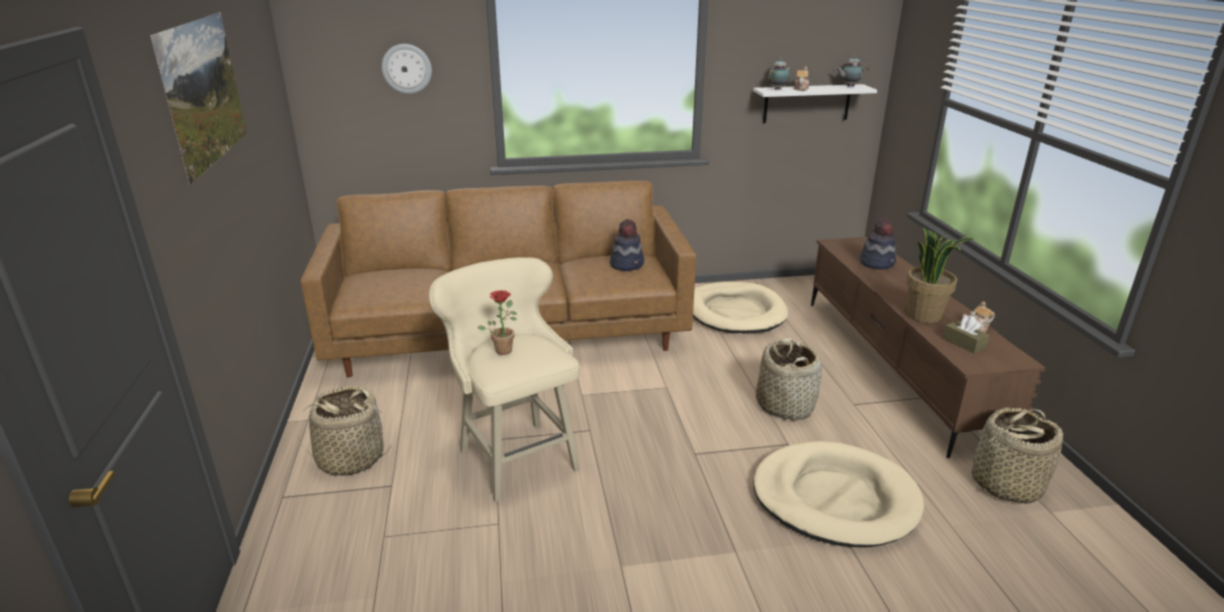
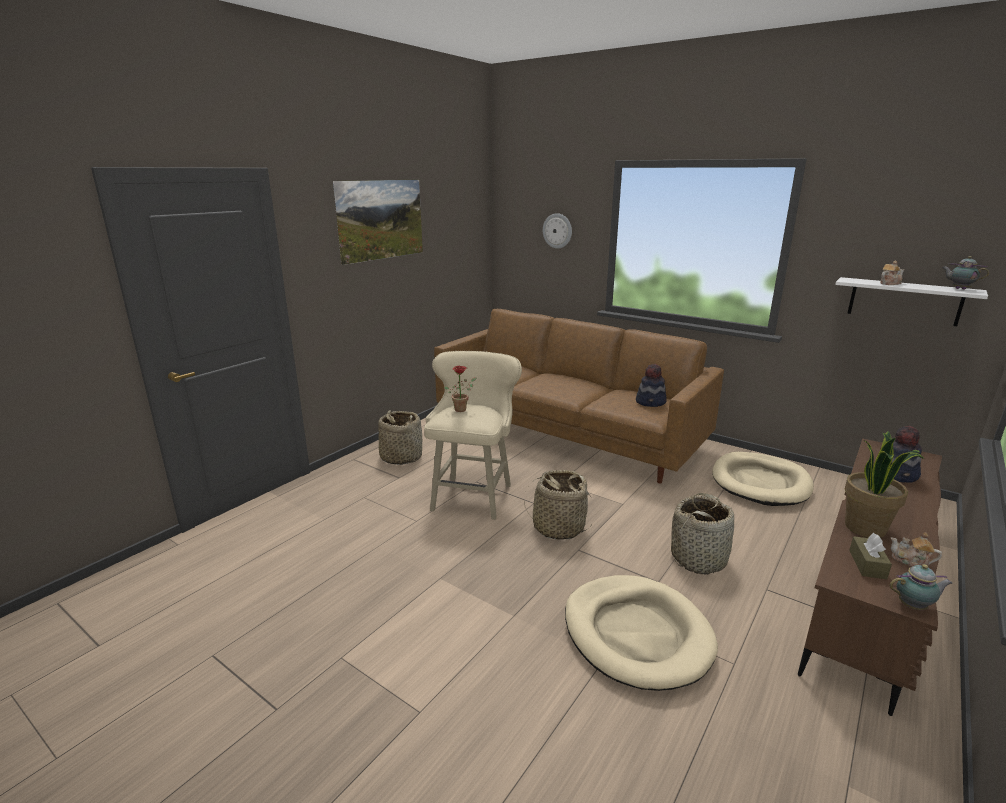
camera: 45 degrees right, 5 degrees down
(778, 89) = (862, 281): teapot -> teapot (914, 606)
(1005, 484) = (831, 732): basket -> basket (558, 527)

